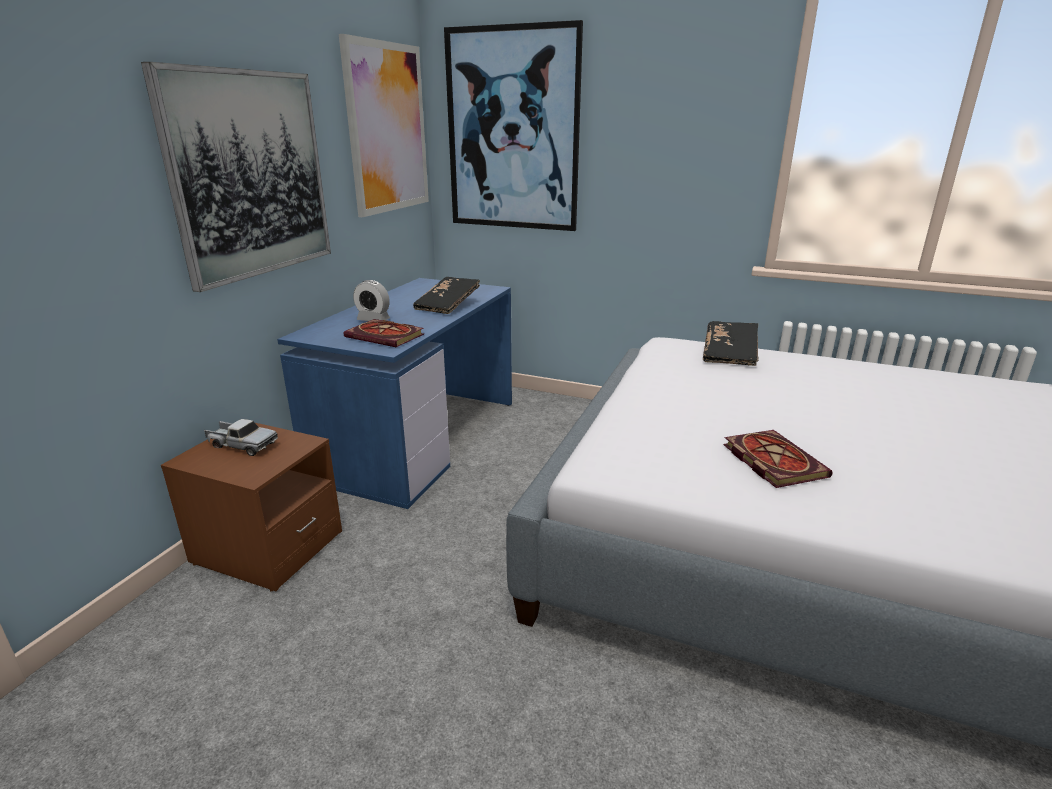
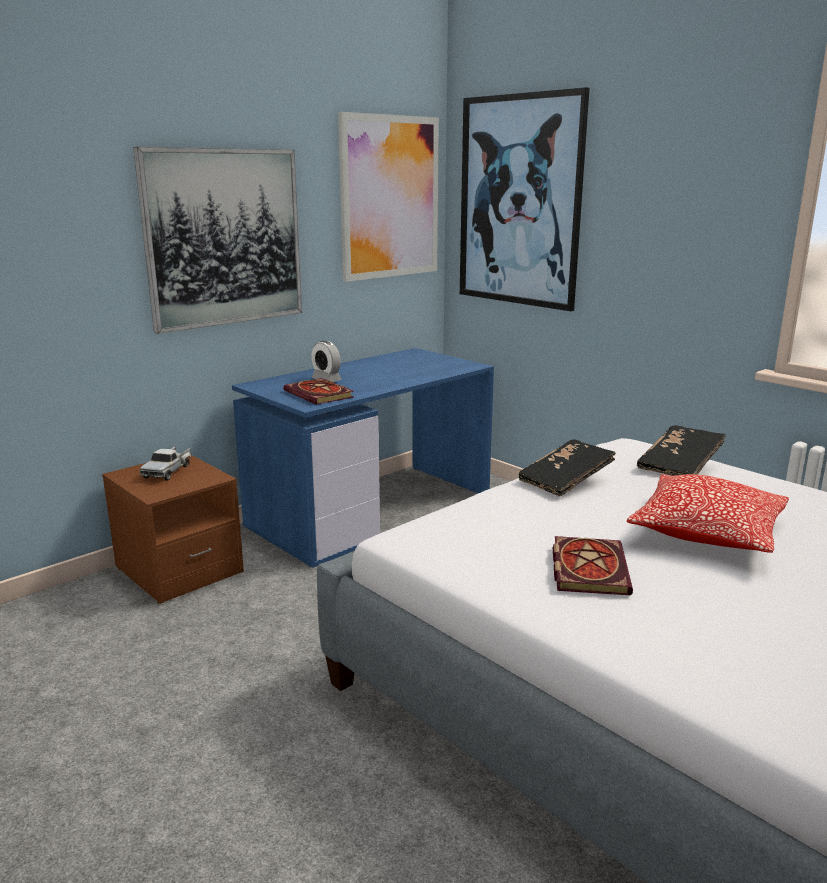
camera: 25 degrees right, 5 degrees down
(242, 445) = (168, 471): toy truck -> toy truck turned 60 degrees clockwise
(447, 306) = (408, 376): black book -> black book (565, 481)
(811, 407) = (707, 532): none -> pillow

